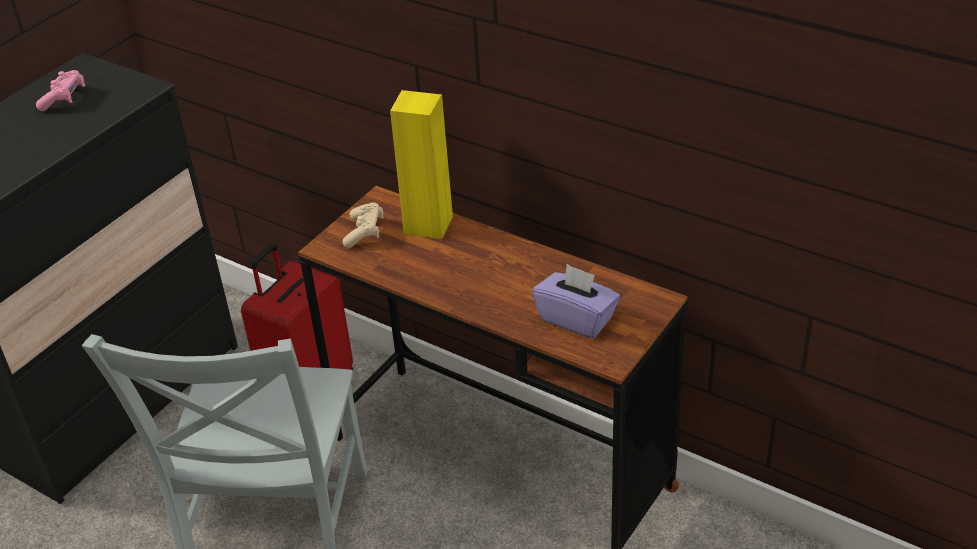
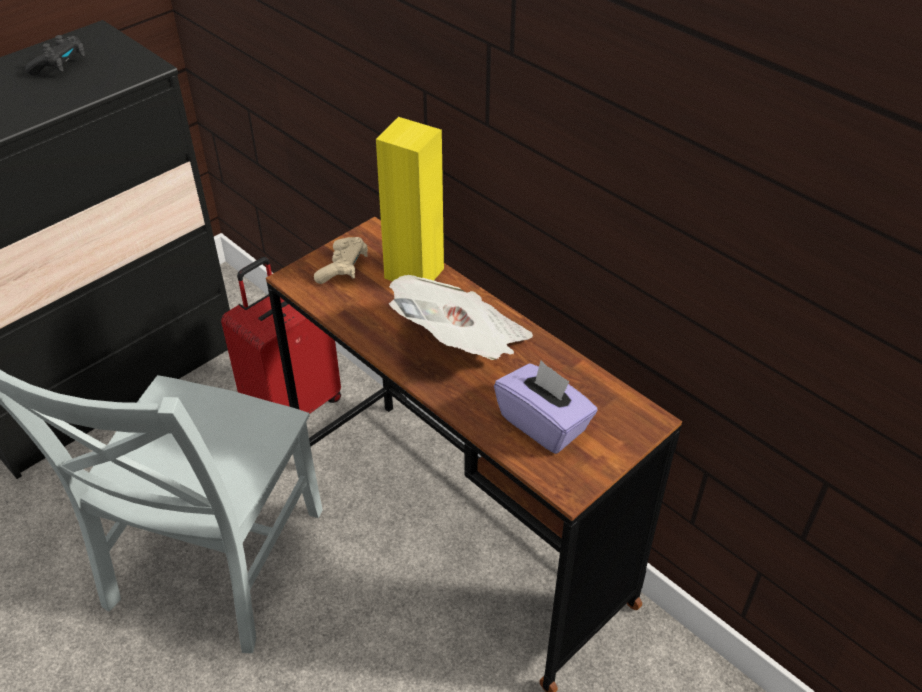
camera: 10 degrees right, 5 degrees up
(64, 99) = (60, 66): pink game controller -> black game controller
(489, 272) = (462, 344): none -> newspaper

